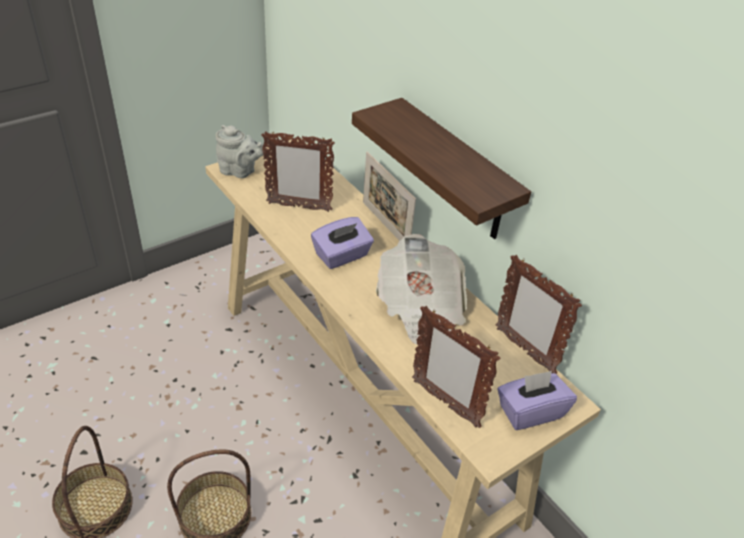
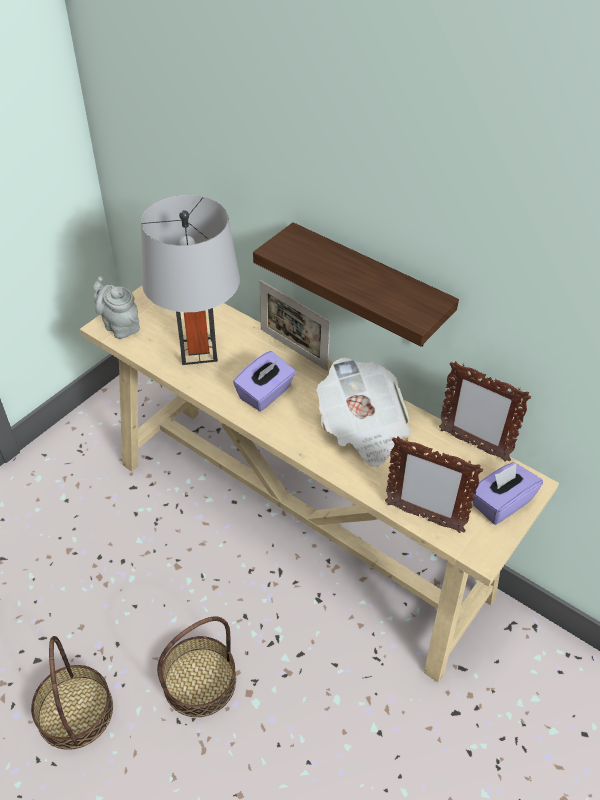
camera: 15 degrees left, 5 degrees up
(240, 171) = (120, 326): grey teapot -> grey teapot turned 135 degrees counterclockwise
(298, 207) = (198, 351): picture frame -> grey table lamp

